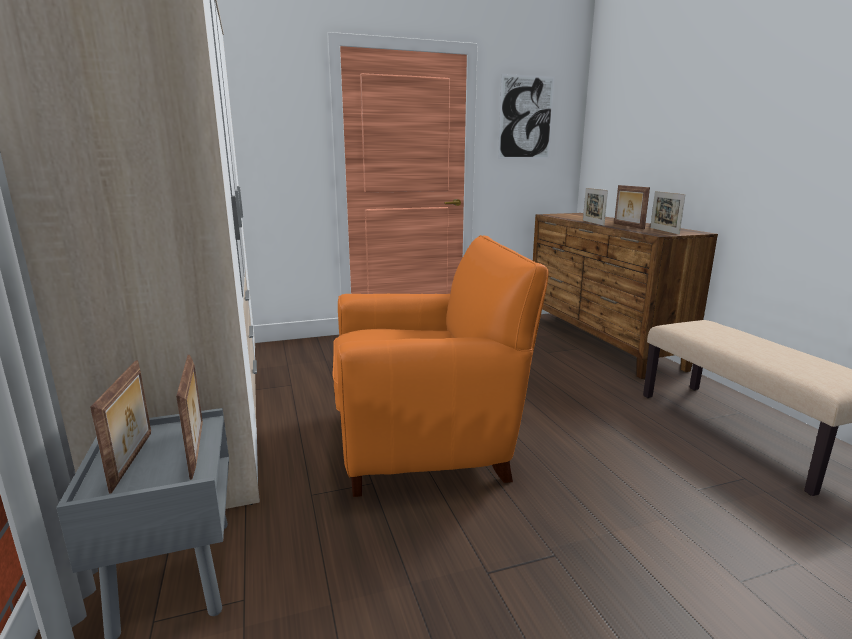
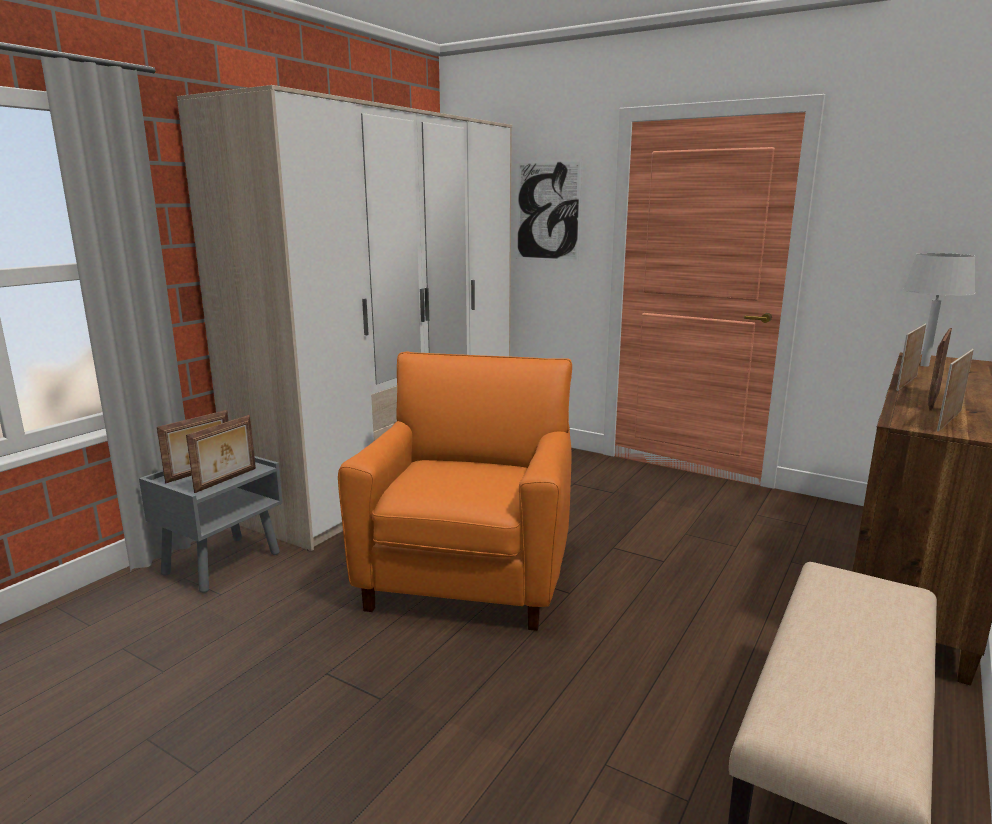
camera: 50 degrees right, 0 degrees up
(426, 443) = (469, 575): orange armchair -> orange armchair turned 120 degrees counterclockwise
(526, 117) = (906, 198): picture -> picture (547, 211)
(566, 217) = (924, 365): none -> grey table lamp

